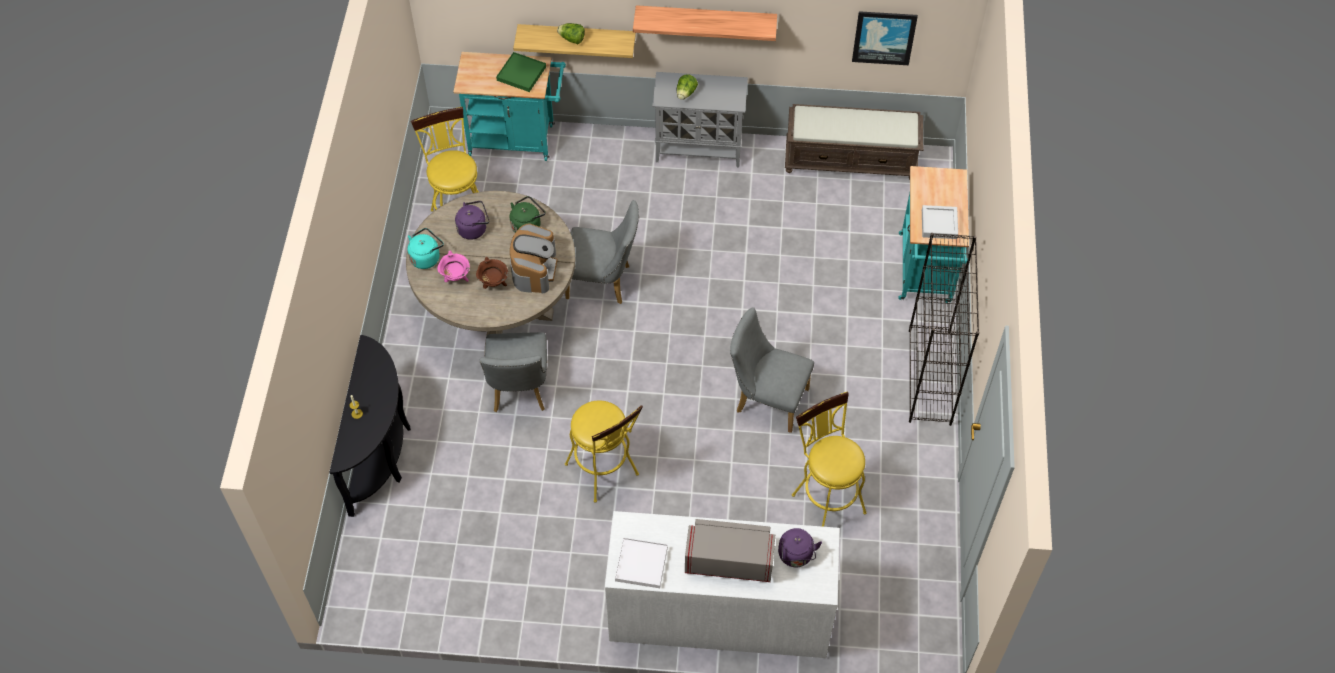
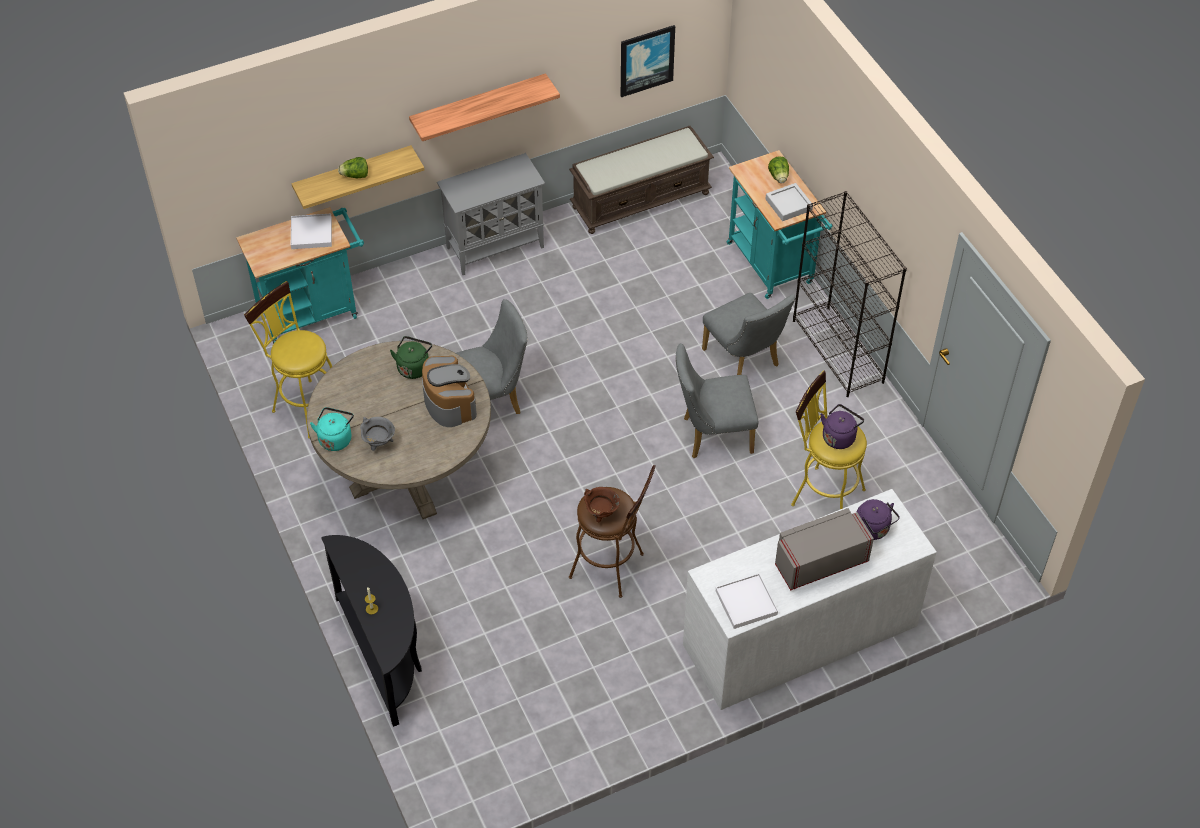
camera: 30 degrees left, 5 degrees down
(456, 278) = (379, 443): pink cooking pot -> grey cooking pot
(474, 229) = (364, 392): purple kettle -> purple kettle (839, 436)
(494, 283) = (419, 432): brown cooking pot -> brown cooking pot (601, 514)
(519, 391) = (479, 535): grey chair -> grey chair (744, 361)
(521, 74) = (311, 233): green tray -> white tray
(605, 473) = (612, 568): yellow stool -> brown stool
(686, 93) = (479, 189): lettuce -> lettuce (779, 177)

